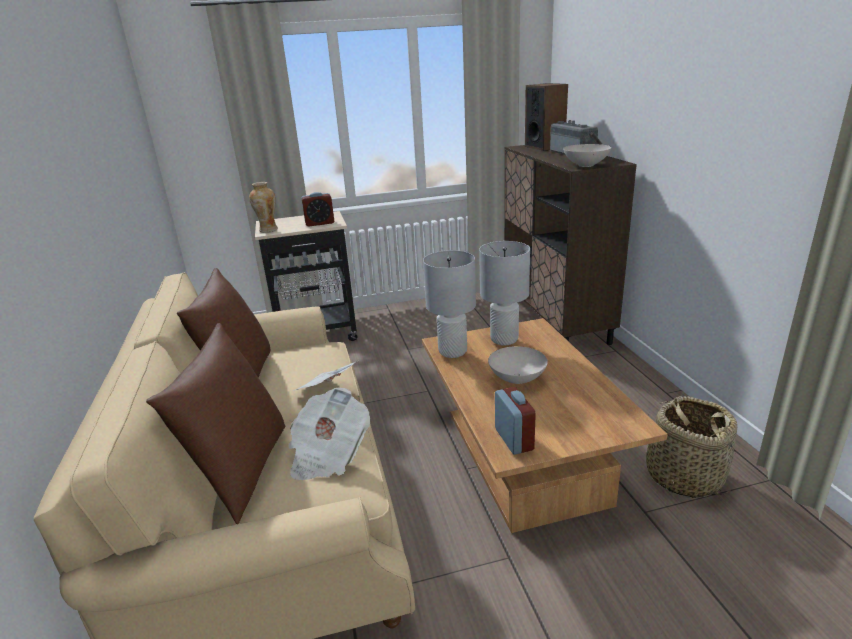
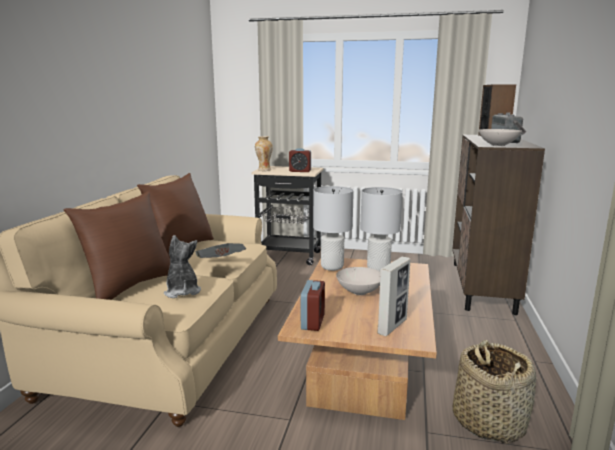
camera: 25 degrees right, 10 degrees down
(328, 453) = (182, 291): newspaper -> plush toy
(596, 415) = (392, 326): none -> picture frame

